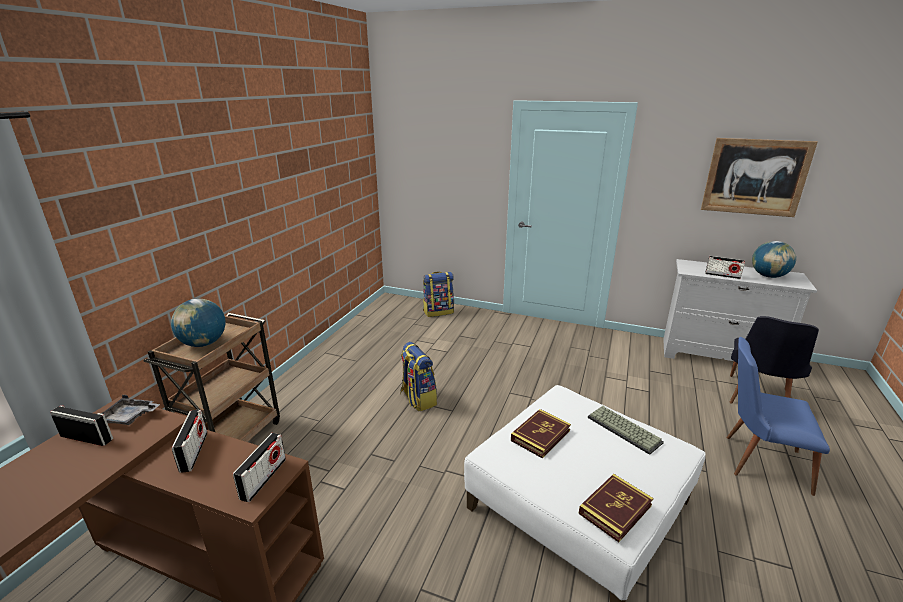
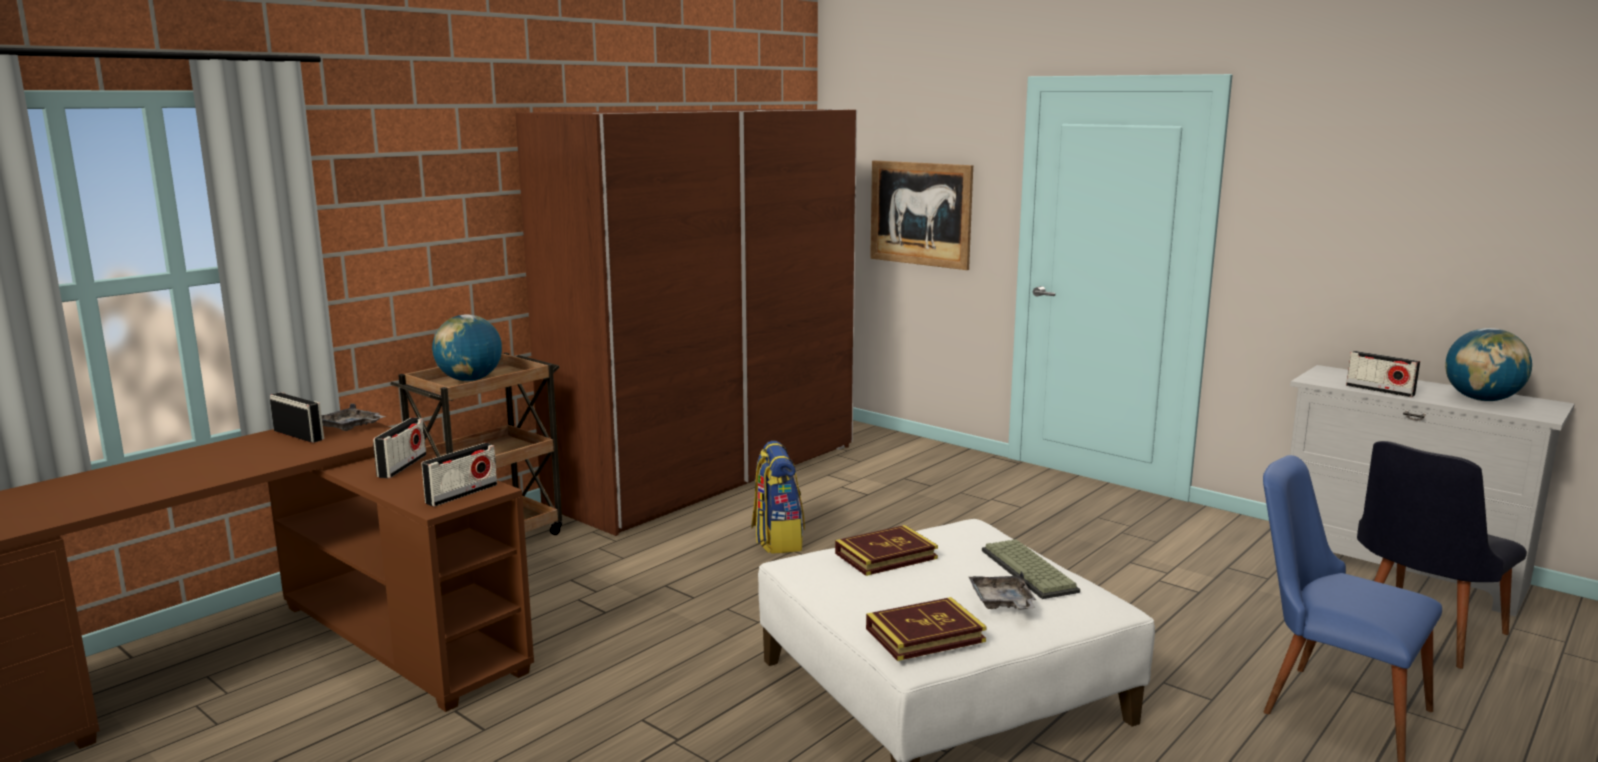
camera: 20 degrees right, 10 degrees down
(348, 352) = (708, 474): none -> brown wardrobe
(438, 311) = (891, 445): backpack -> none
(633, 465) = (1002, 603): none -> grey tray
(755, 177) = (1454, 206): picture -> picture (920, 213)

